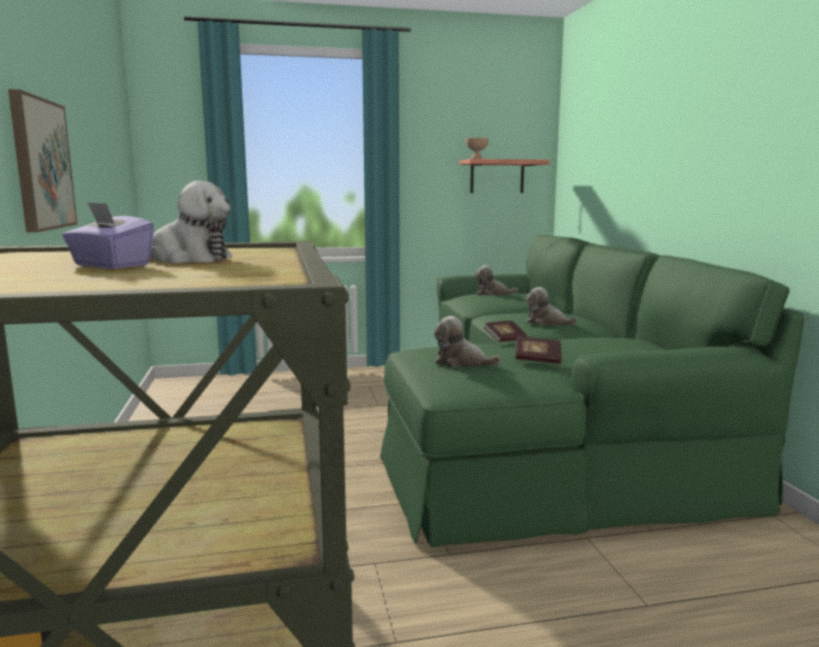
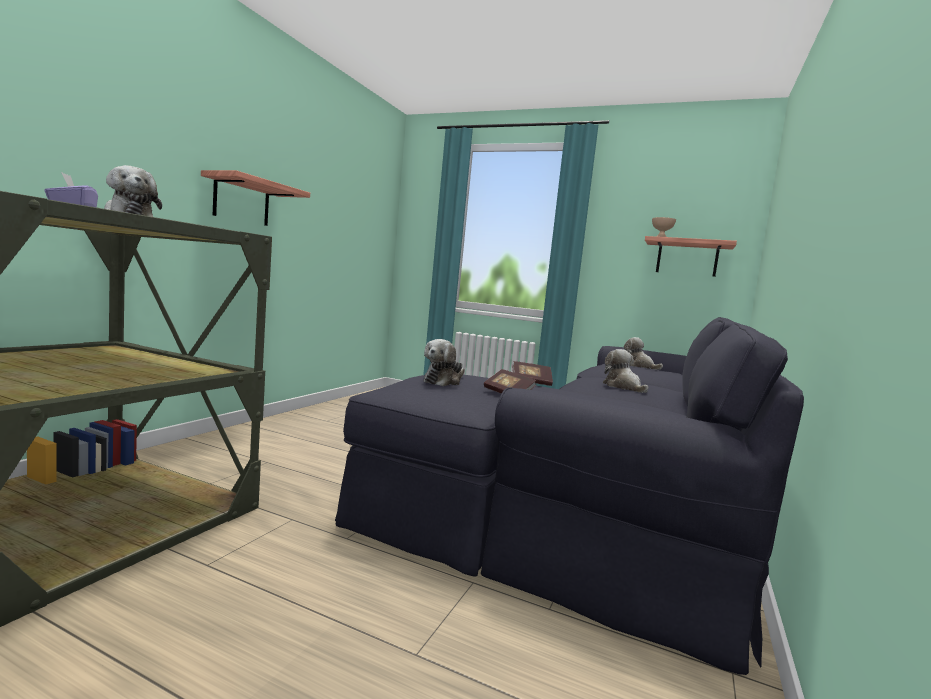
camera: 35 degrees right, 5 degrees down
(41, 164) = (242, 201): picture -> shelf
(461, 362) = (444, 381): plush toy -> plush toy turned 120 degrees counterclockwise
(542, 430) = (600, 499): green sofa -> black sofa

